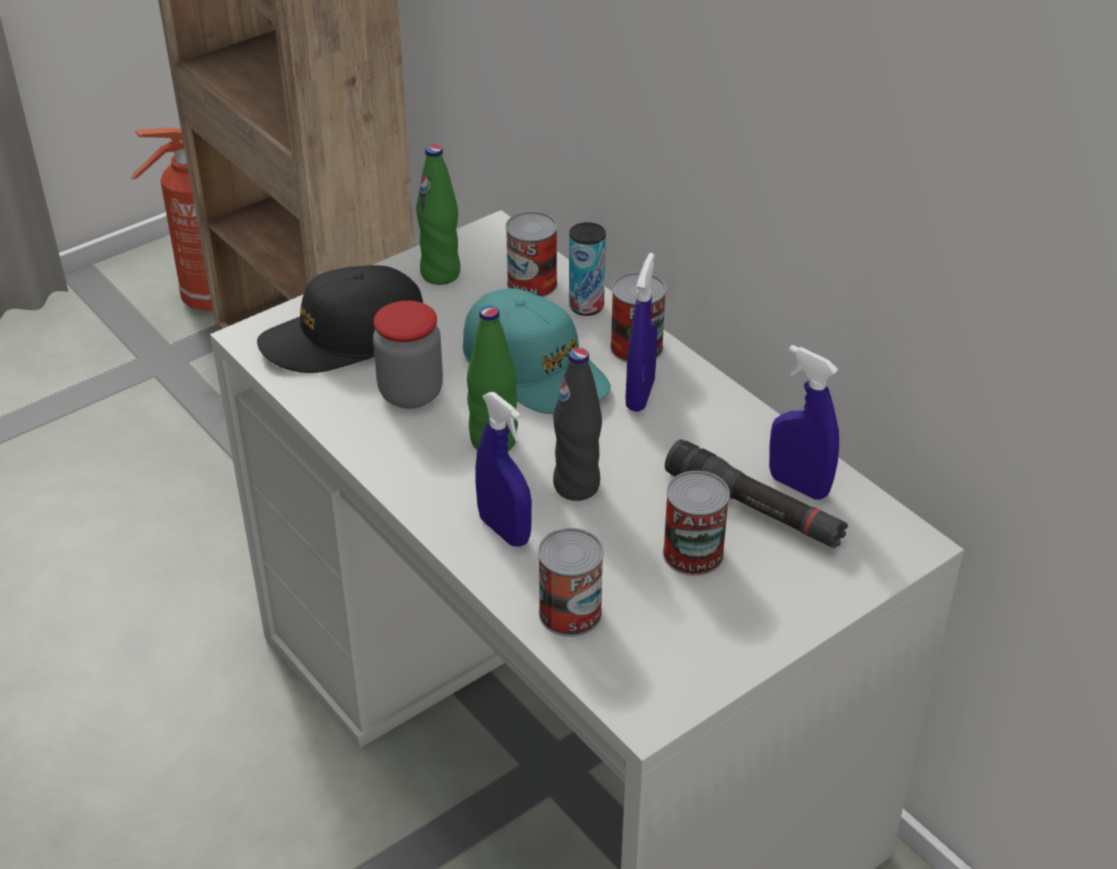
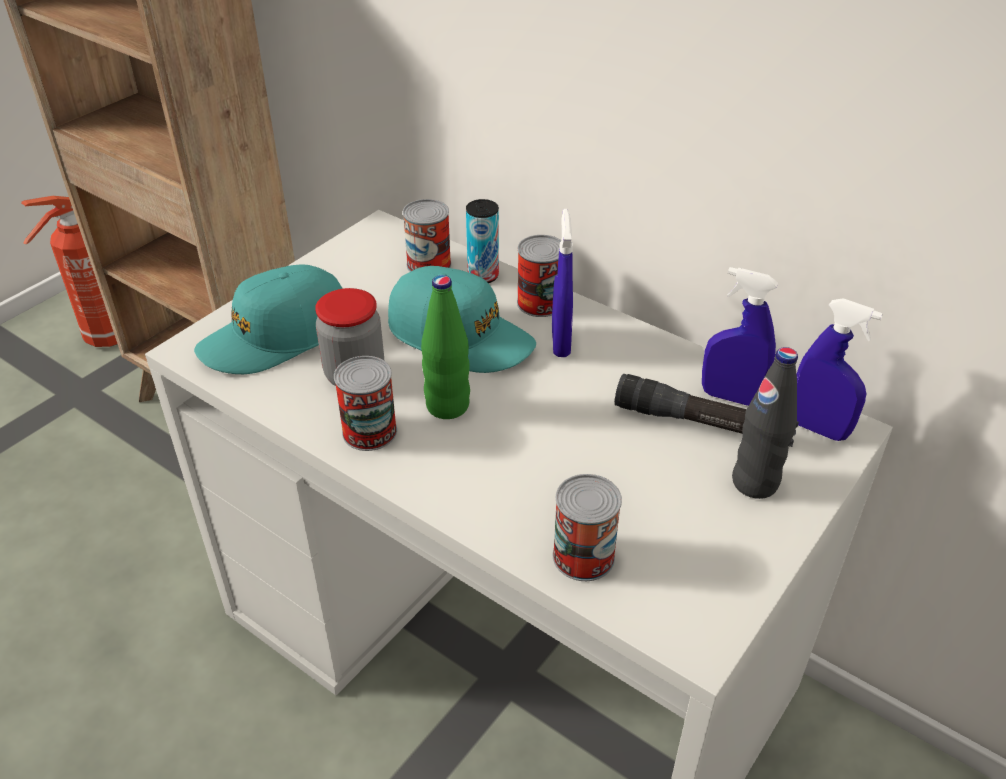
camera: 15 degrees left, 0 degrees up
(345, 338) = (276, 336): black cap -> turquoise cap
(440, 274) = (345, 268): green bottle -> none
(504, 530) = (489, 487): blue spray bottle -> blue spray bottle (818, 429)
(576, 486) = (539, 433): black bottle -> black bottle (755, 483)
(693, 553) = (669, 476): can -> can (369, 431)

